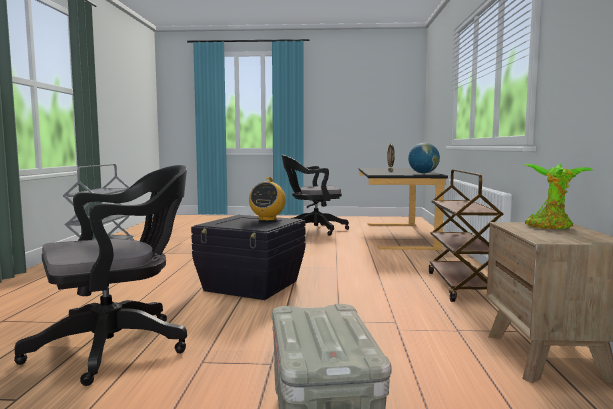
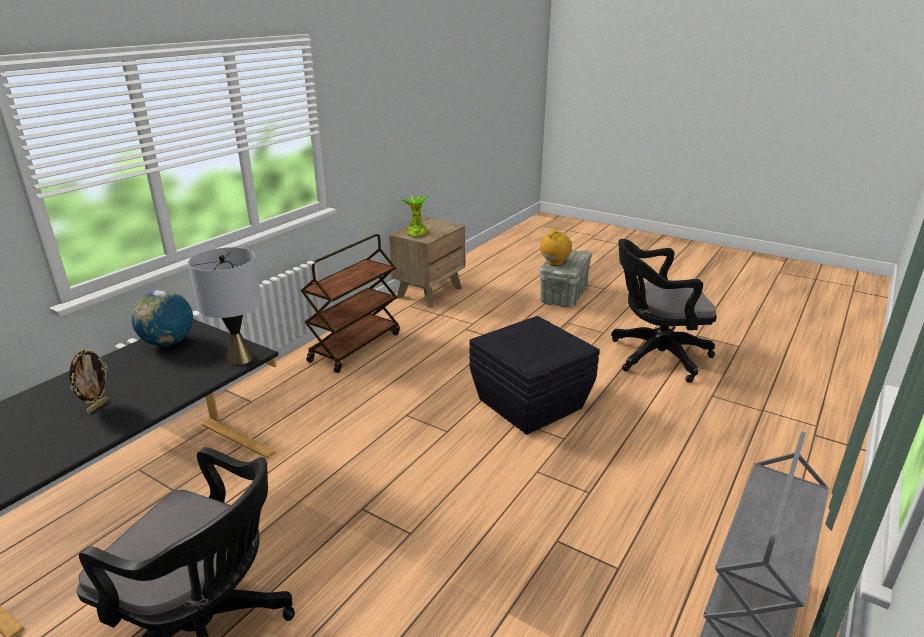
camera: 150 degrees left, 20 degrees up
(267, 219) = (510, 346): radio -> radio (554, 262)
(377, 174) = (239, 358): none -> grey table lamp

